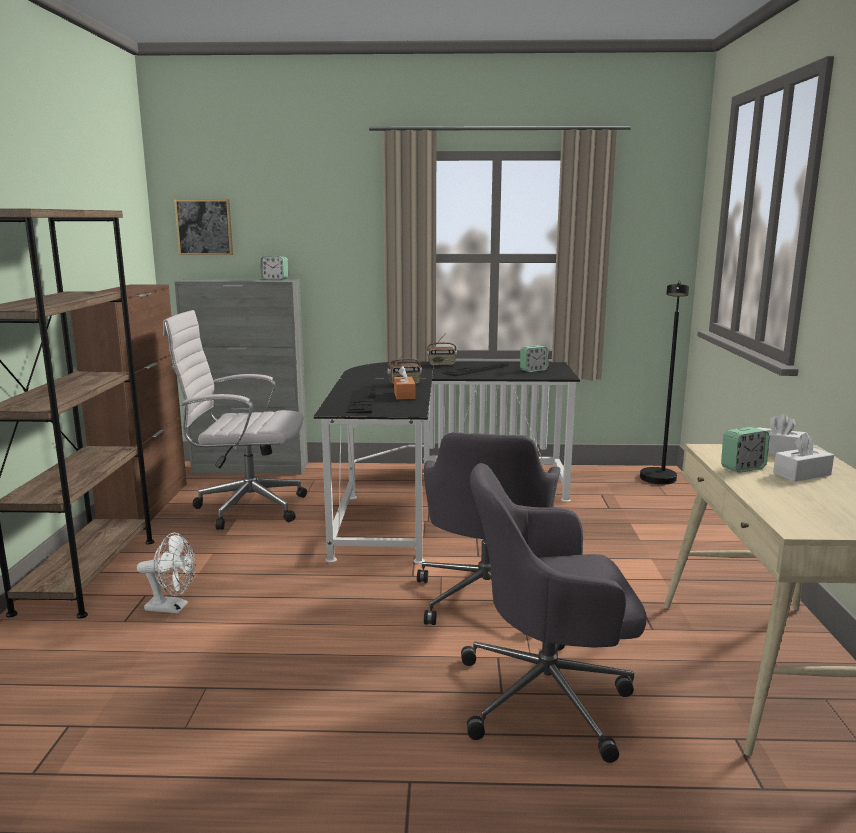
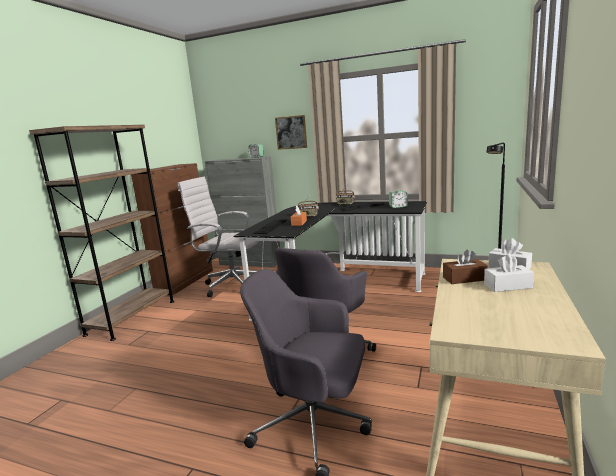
camera: 20 degrees right, 0 degrees up
(172, 607) = (155, 339): white fan -> none
(204, 227) = (222, 131): picture -> picture (291, 132)
(742, 468) = (464, 279): alarm clock -> brown tissue box

